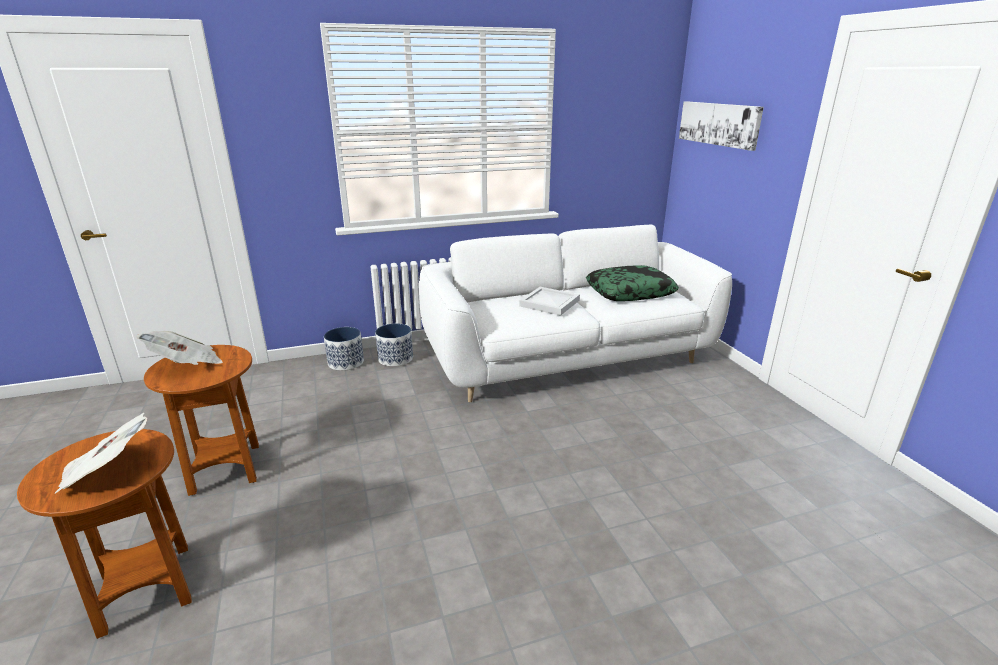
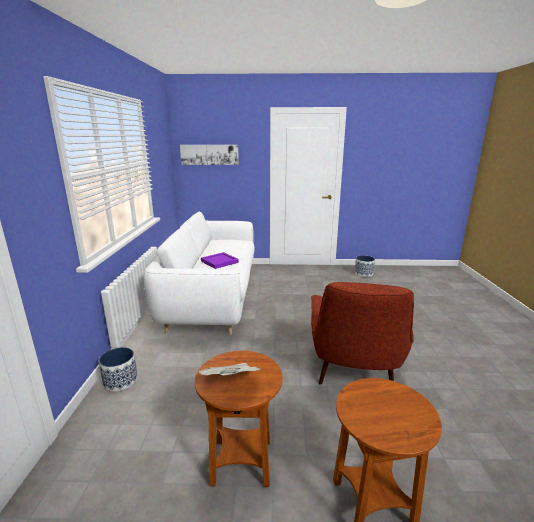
camera: 70 degrees left, 5 degrees down
(108, 471) = (394, 404): newspaper -> none
(395, 358) = (143, 354): planter -> planter (363, 273)
(420, 547) = (354, 371): none -> red armchair
(548, 303) = (219, 262): white tray -> purple tray
(630, 292) = (224, 245): pillow -> none

